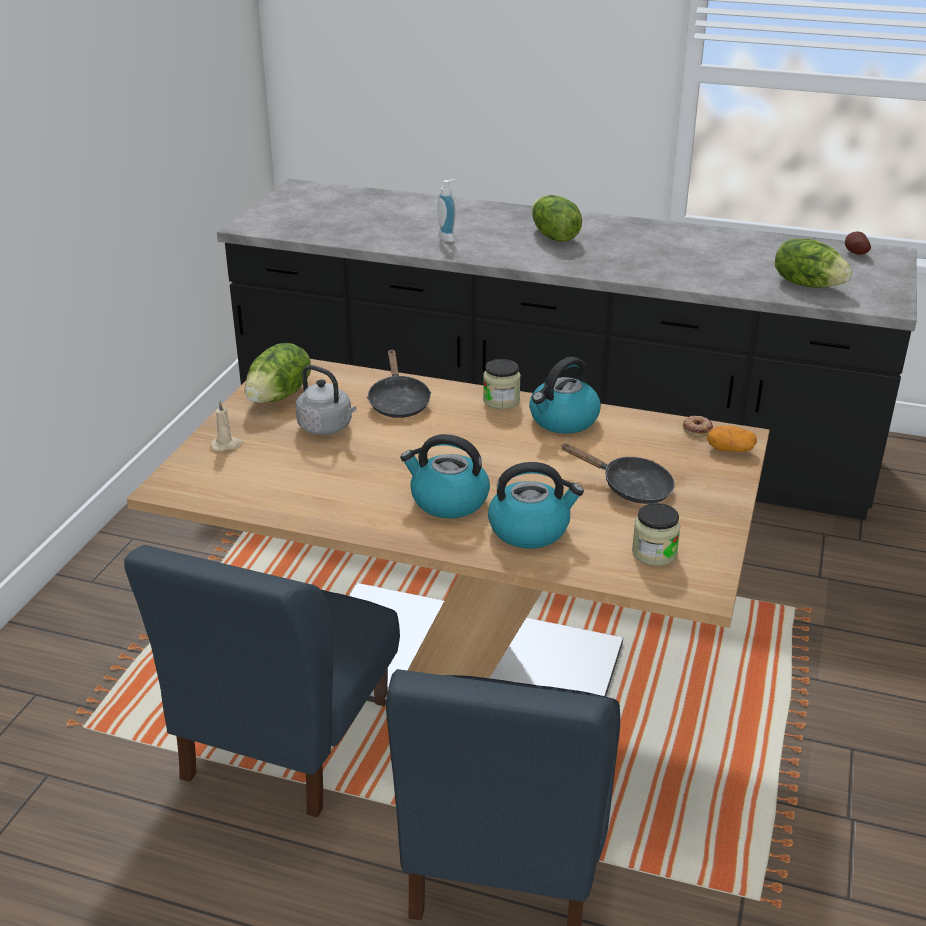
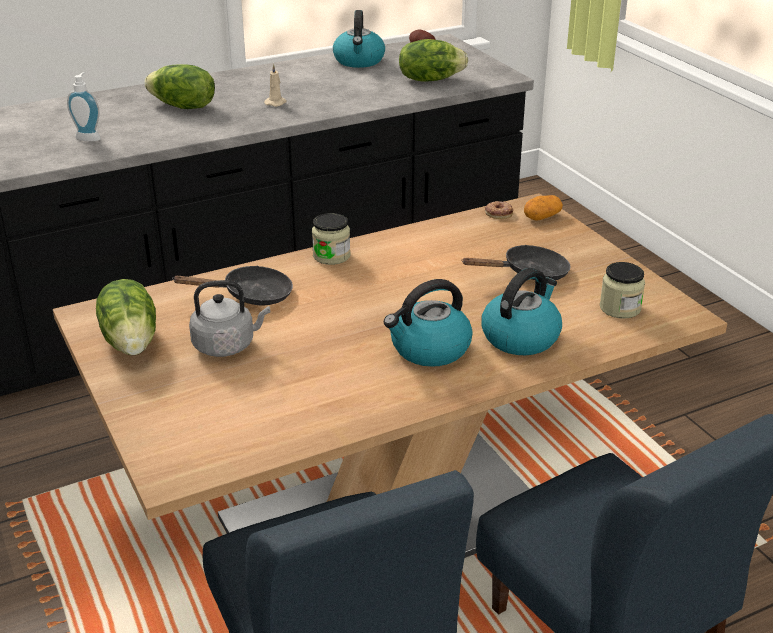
camera: 45 degrees left, 0 degrees up
(227, 445) = (160, 407): beige candle -> beige candle (276, 103)
(398, 402) = (250, 295): black frying pan -> black frying pan turned 45 degrees counterclockwise
(563, 420) = (402, 249): kettle -> kettle (359, 61)

